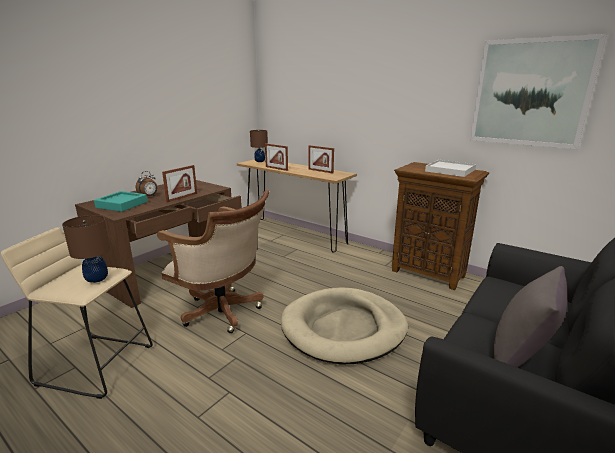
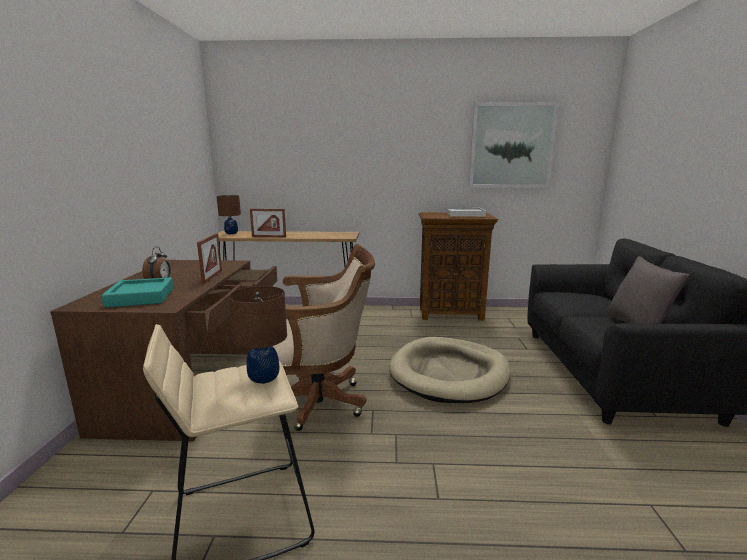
camera: 35 degrees left, 5 degrees down
(320, 171) = (321, 234): picture frame -> none

